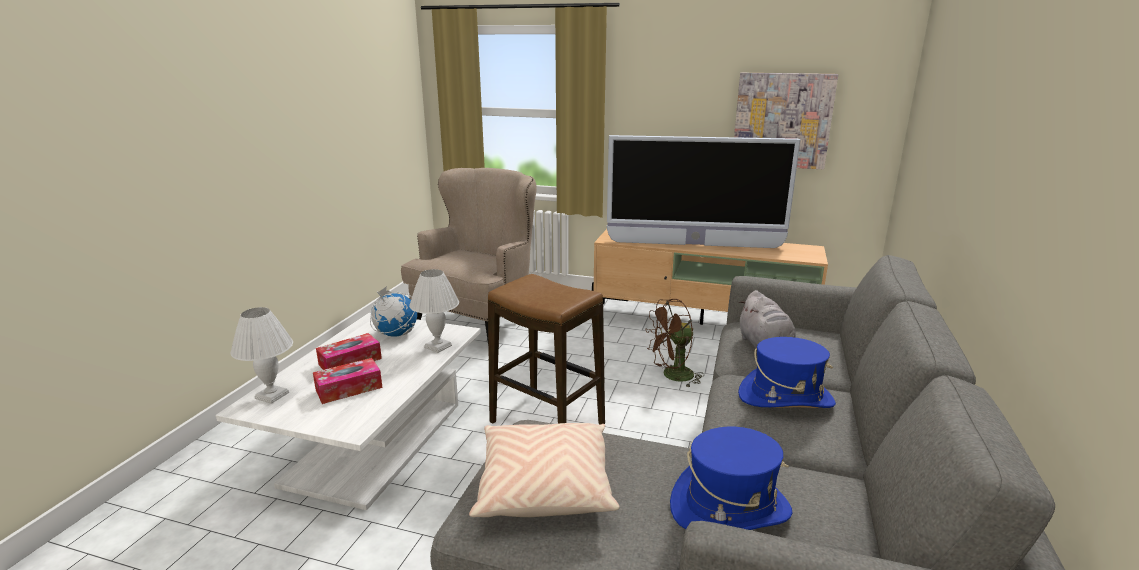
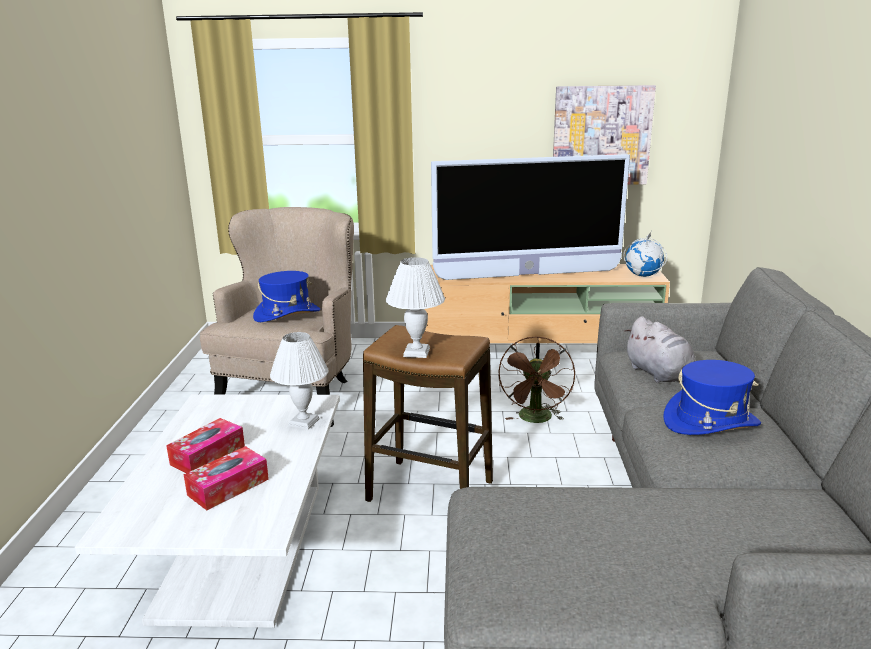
camera: 15 degrees left, 0 degrees up
(271, 396) = (134, 511): white table lamp -> white table lamp (417, 353)
(396, 334) = (243, 416): globe -> globe (642, 276)
(544, 486) = (538, 553): beige pillow -> none
(672, 376) = (536, 419): brown fan -> brown fan turned 45 degrees counterclockwise
(730, 508) = (729, 539): blue hat -> blue hat (287, 314)

